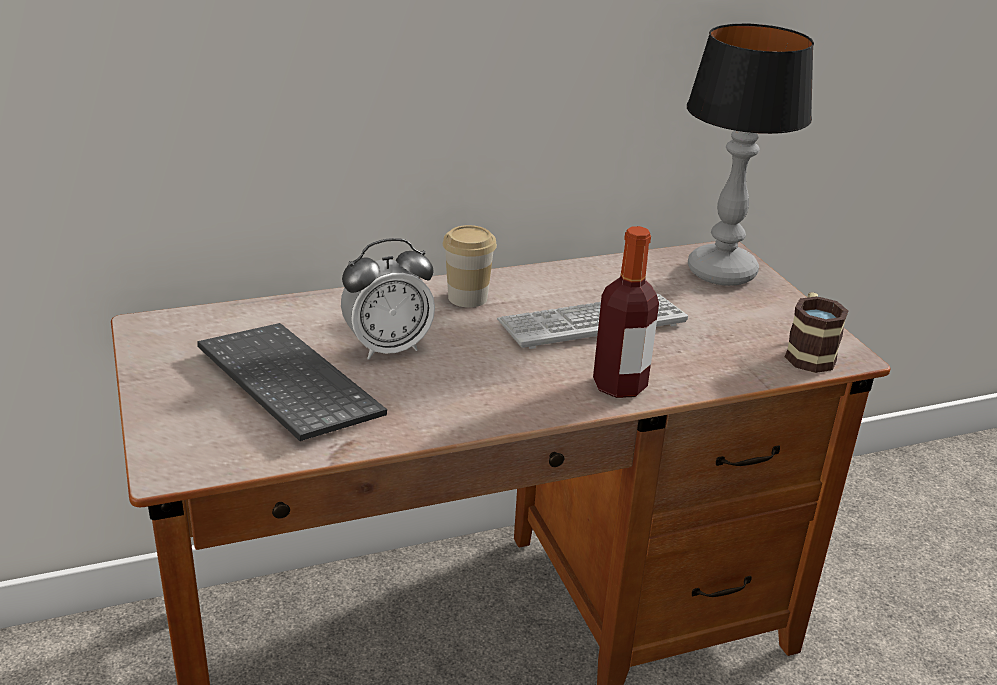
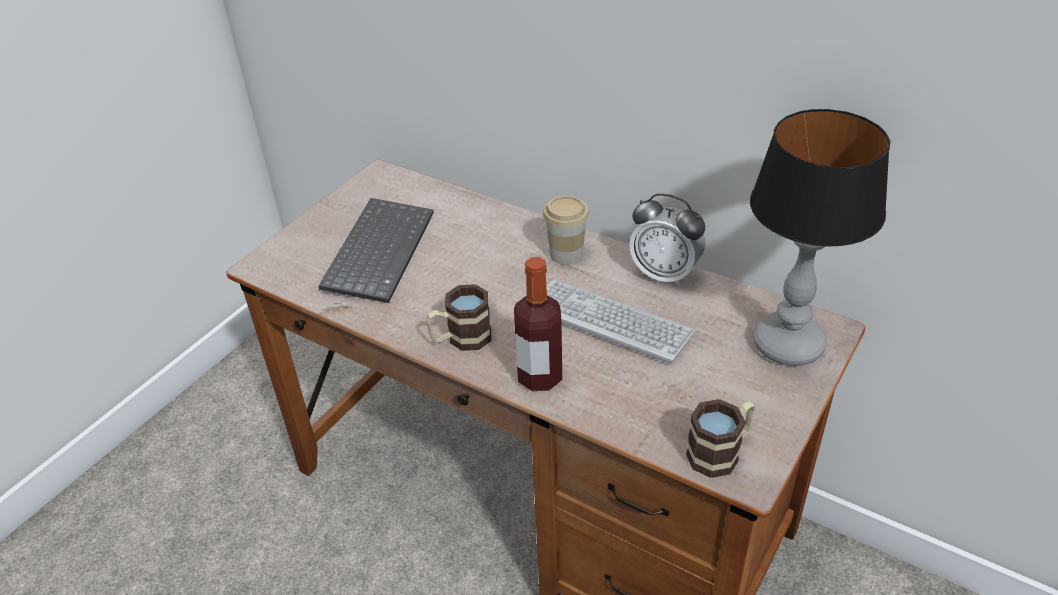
camera: 55 degrees right, 10 degrees up
(388, 348) = (462, 261): alarm clock -> alarm clock (664, 274)
(508, 400) = (461, 339): none -> mug

